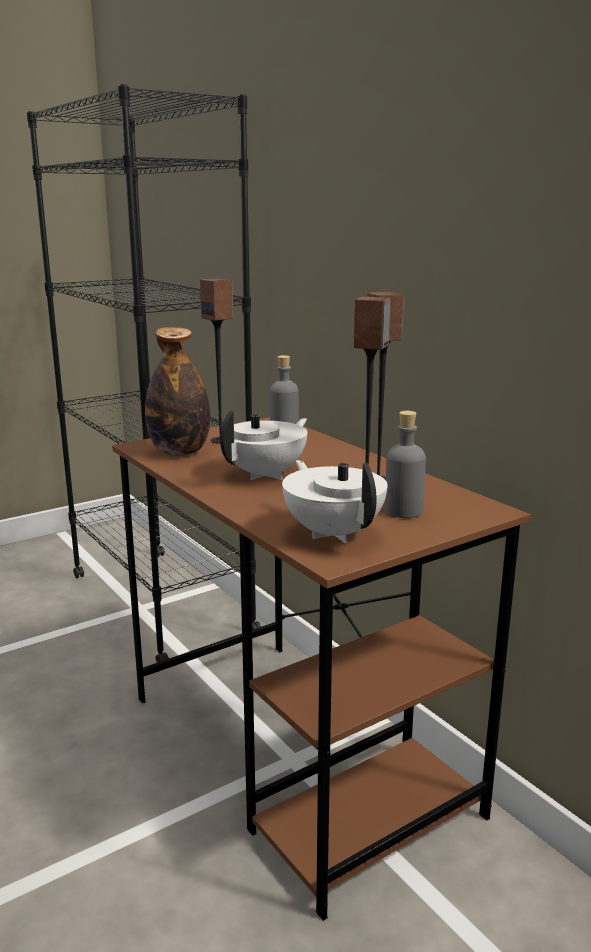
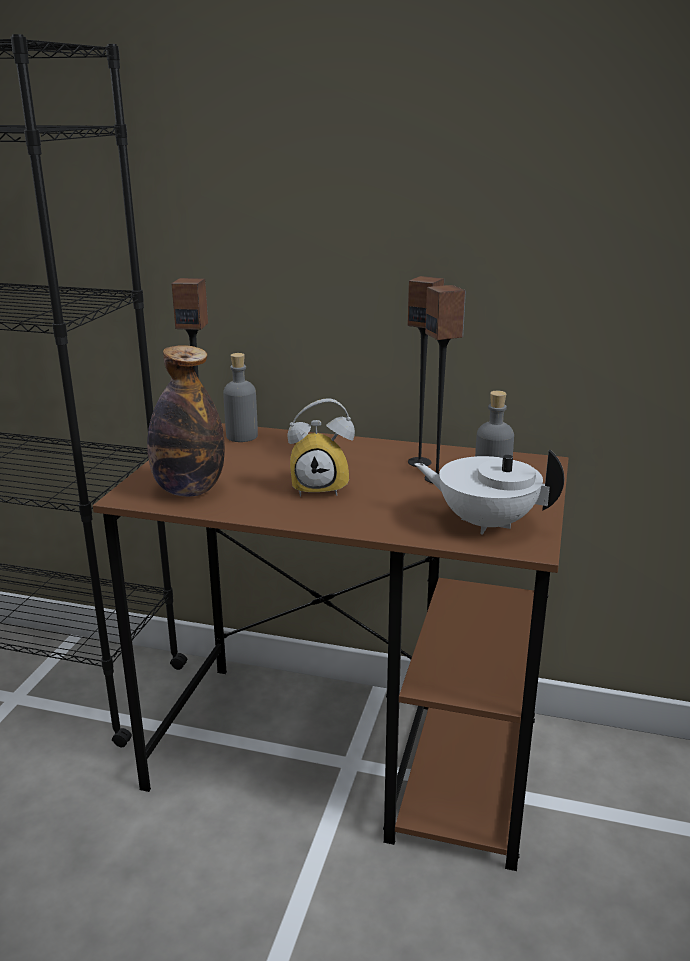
camera: 40 degrees left, 5 degrees up
(266, 474) = (322, 487): white teapot -> alarm clock

